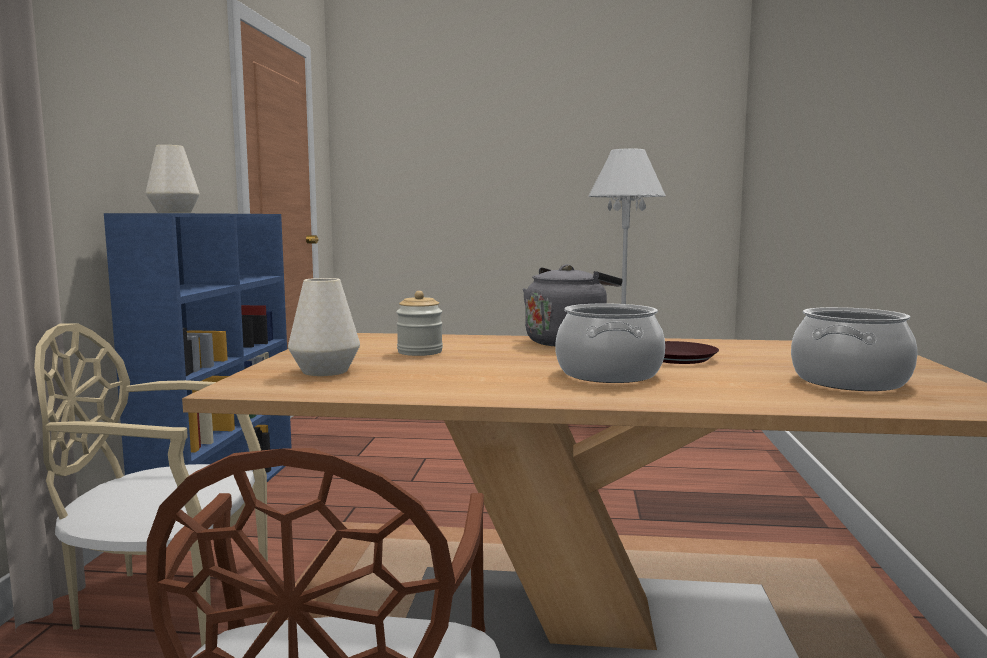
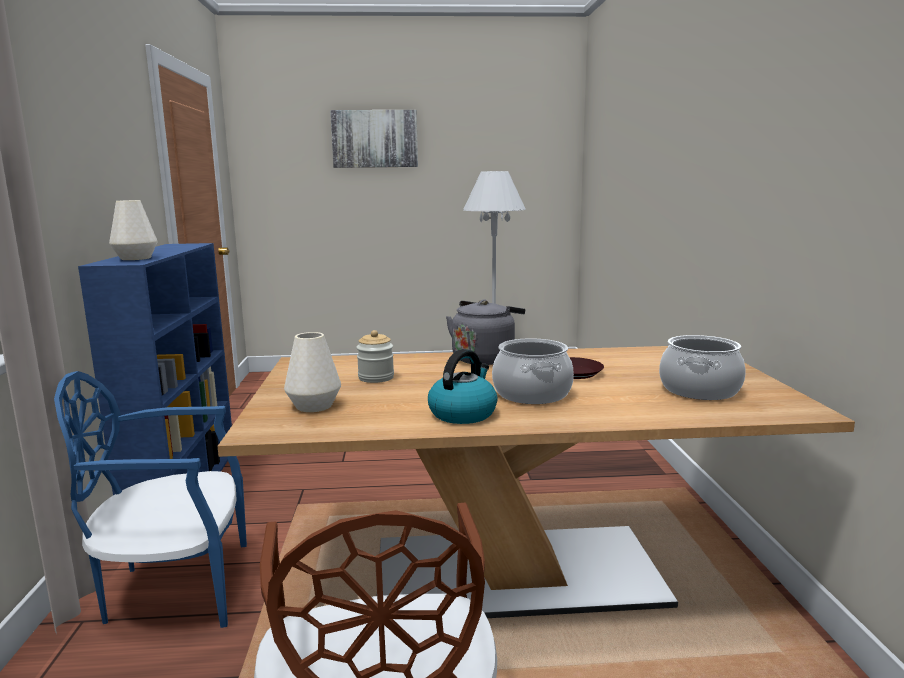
camera: 10 degrees left, 5 degrees up
(169, 599) = (175, 588): beige chair -> blue chair
(491, 118) = (375, 139): none -> picture
(505, 386) = (463, 413): none -> kettle

